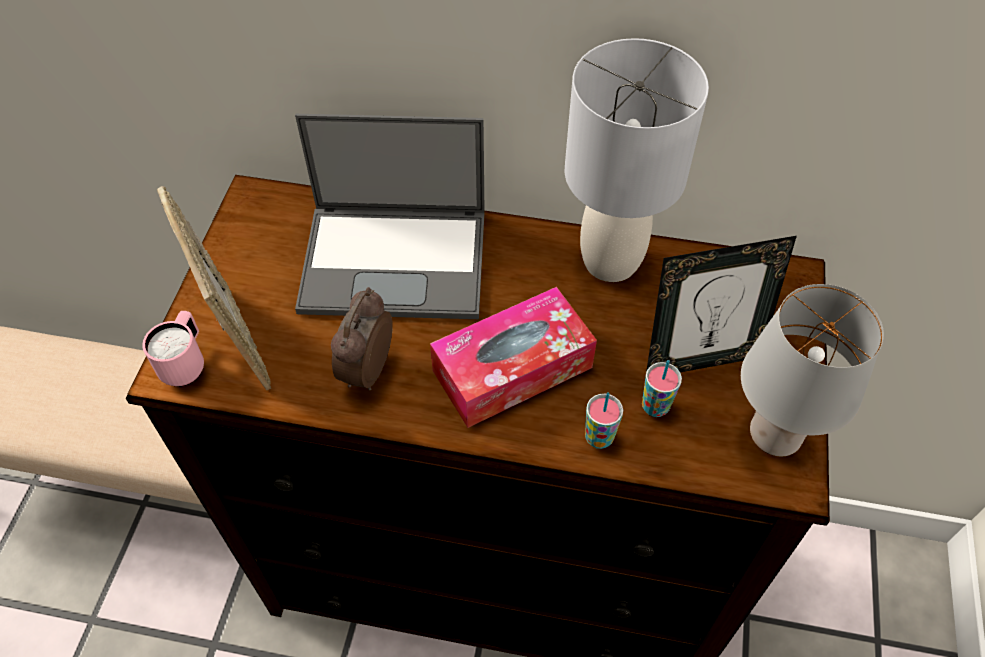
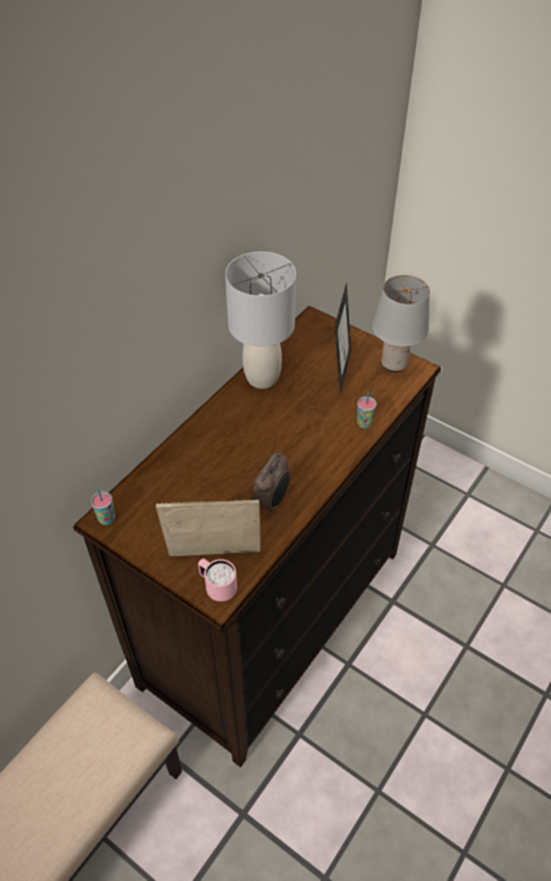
camera: 65 degrees left, 5 degrees down
(366, 370) = (272, 502): alarm clock -> alarm clock turned 105 degrees counterclockwise
(397, 260) = (203, 464): laptop -> none
(512, 369) = (306, 441): tissue box -> none
(655, 407) = (358, 397): cup -> cup (107, 519)

